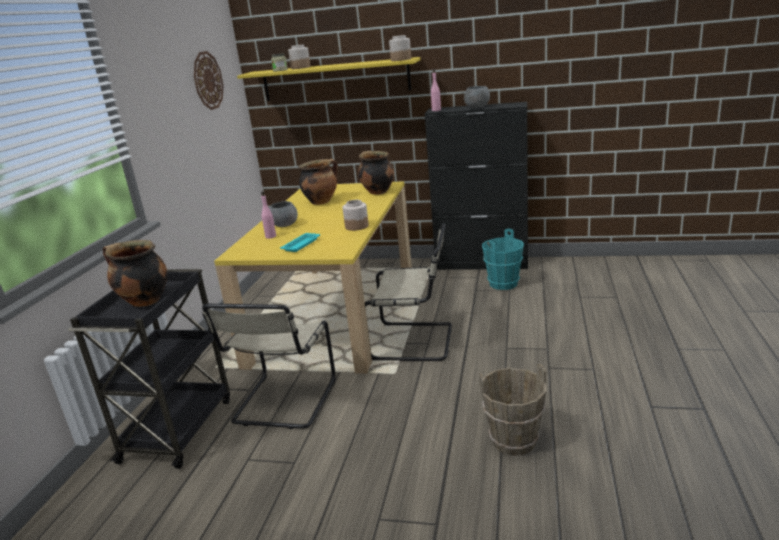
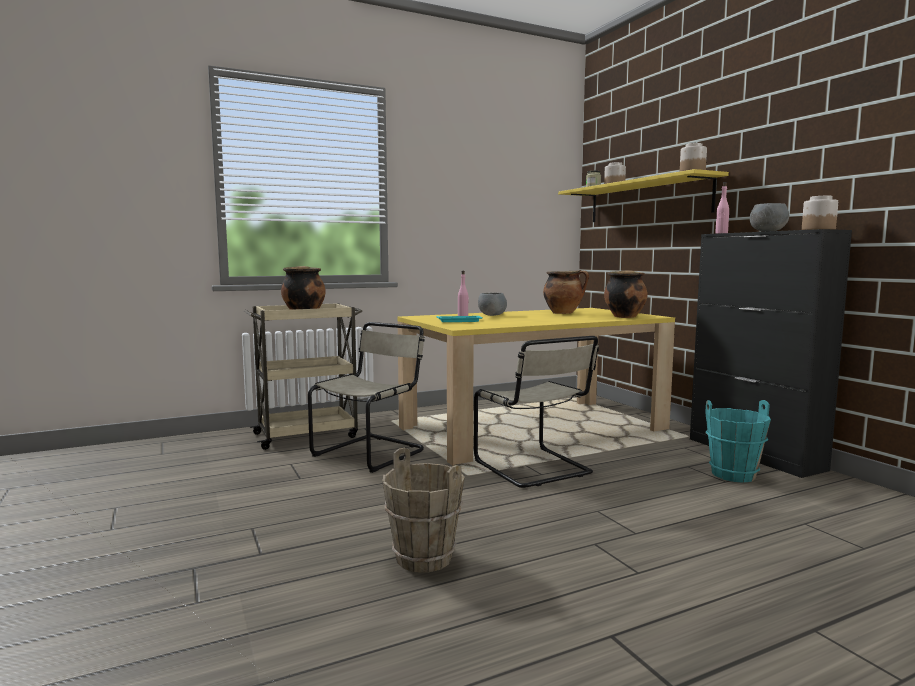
camera: 50 degrees right, 15 degrees down
(178, 428) = (307, 435): black cart -> beige cart
(208, 80) = (520, 190): wall clock -> none
(283, 403) = (372, 452): beige chair -> beige chair turned 150 degrees clockwise
(356, 226) = (526, 323): jar -> jar (818, 229)

